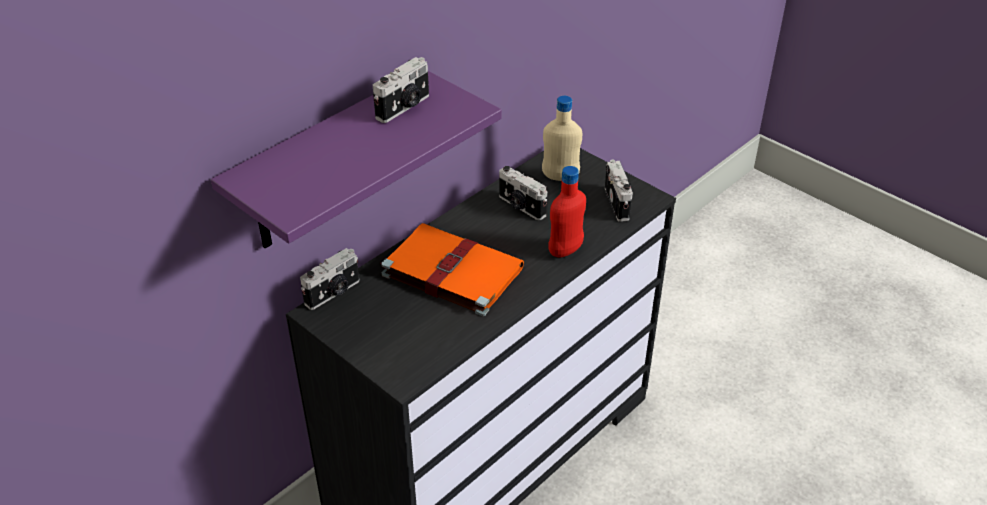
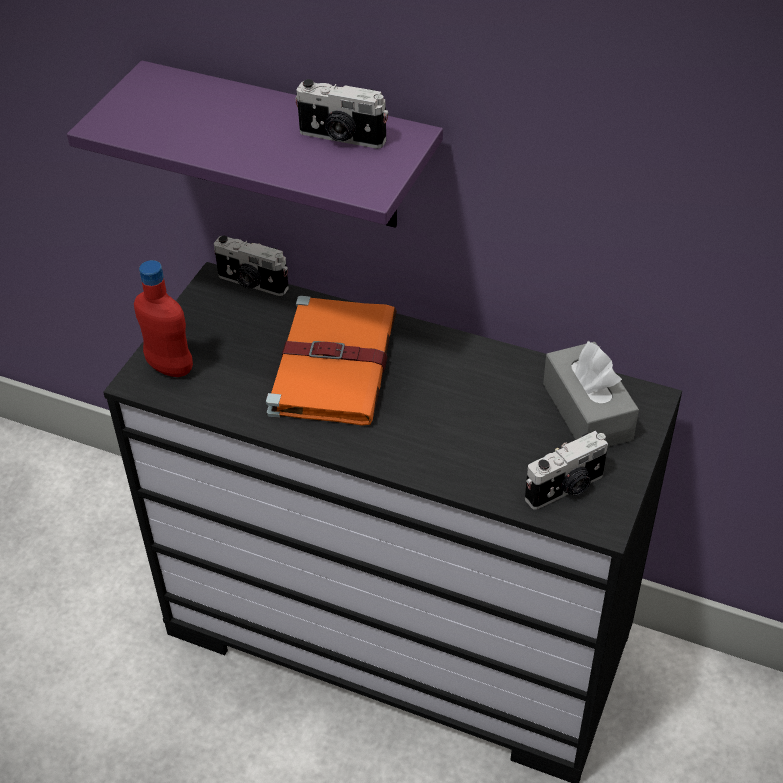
camera: 70 degrees right, 5 degrees up
(521, 207) = (496, 390): camera -> none
(560, 177) = (587, 411): beige bottle -> grey tissue box
(565, 250) = (429, 458): red bottle -> red bottle (170, 368)

